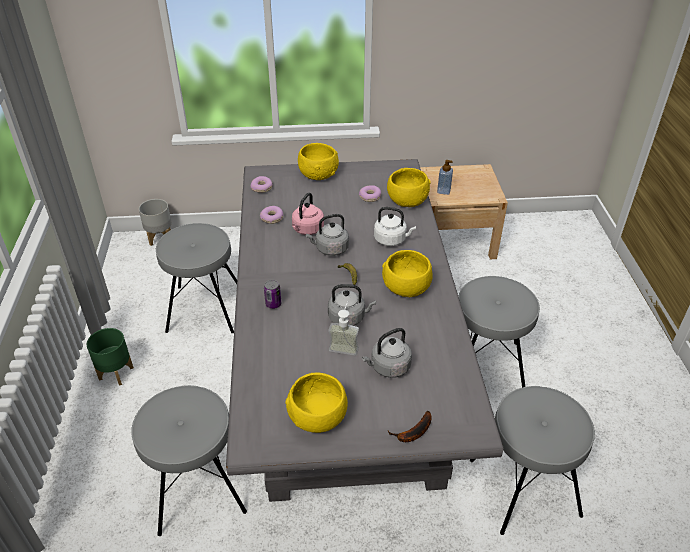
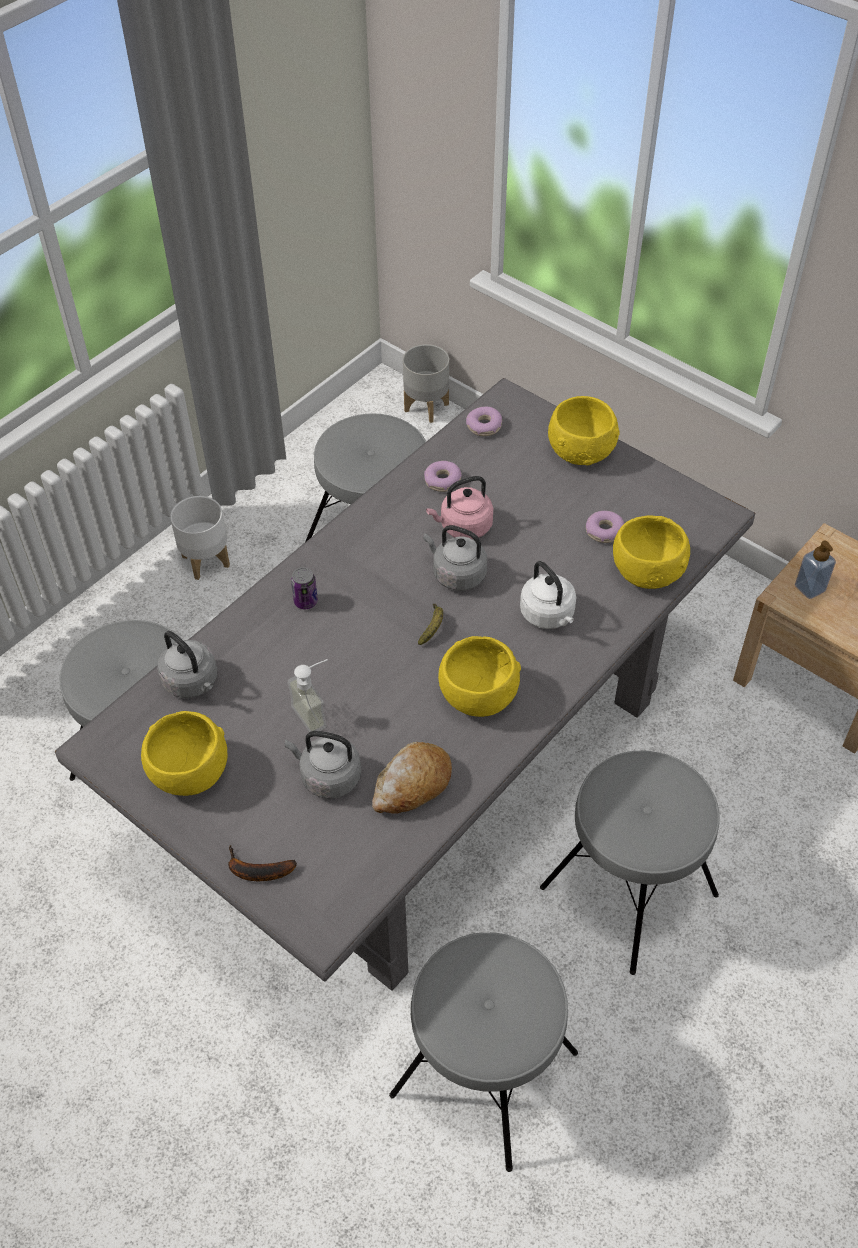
camera: 45 degrees right, 10 degrees up
(116, 373) = (206, 561): green planter -> white planter
(348, 317) = (363, 682): grey kettle -> grey kettle (192, 682)
(430, 342) = (412, 785): none -> bread

